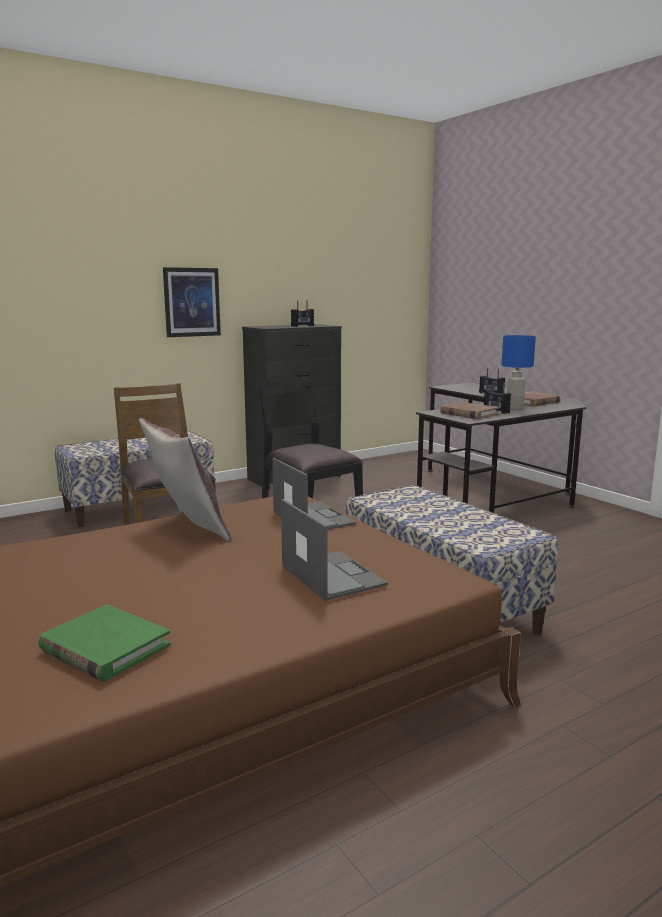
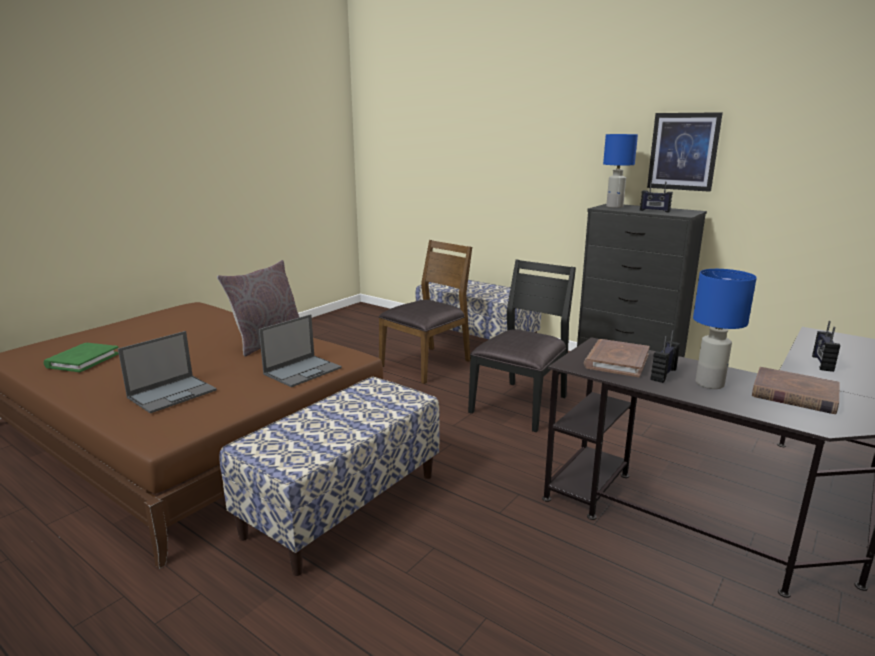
camera: 70 degrees right, 5 degrees up
(192, 302) = (564, 174): picture -> picture (683, 151)
(267, 327) = (615, 207): none -> blue table lamp

